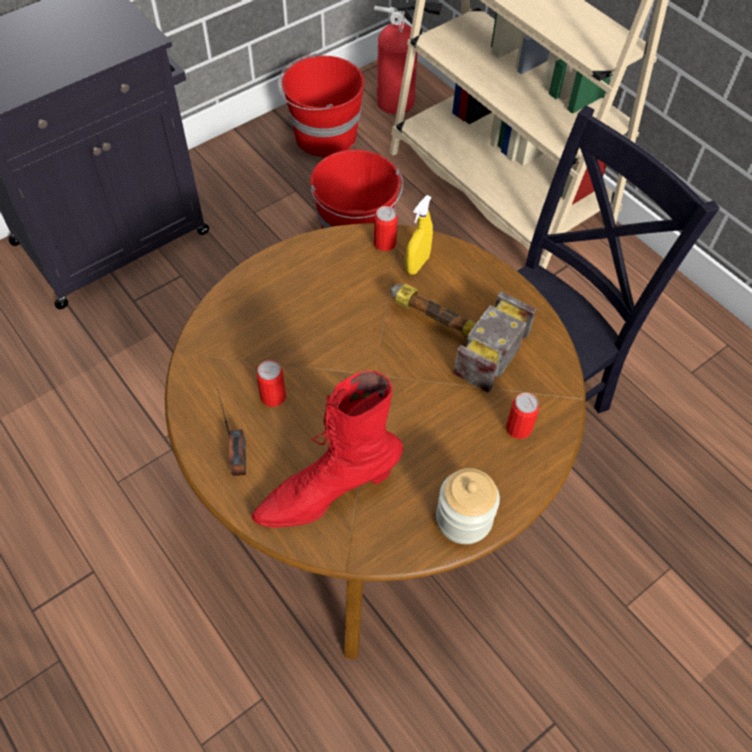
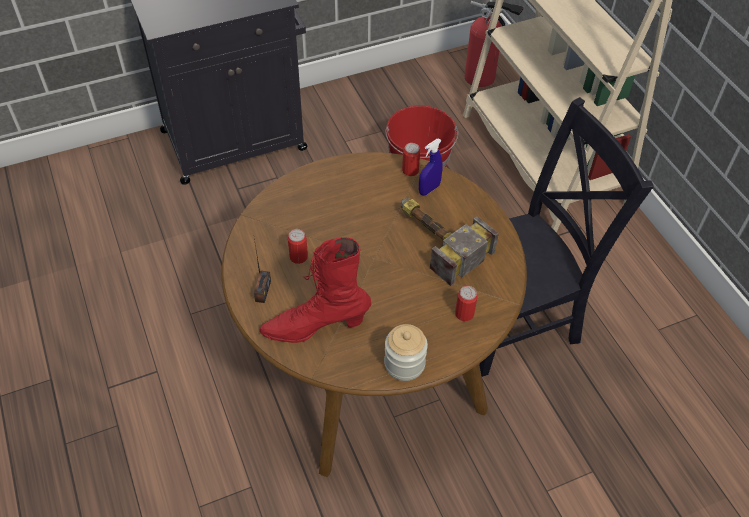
camera: 15 degrees right, 5 degrees down
(323, 136) = (415, 94): red bucket -> none
(417, 264) = (429, 189): yellow spray bottle -> blue spray bottle

